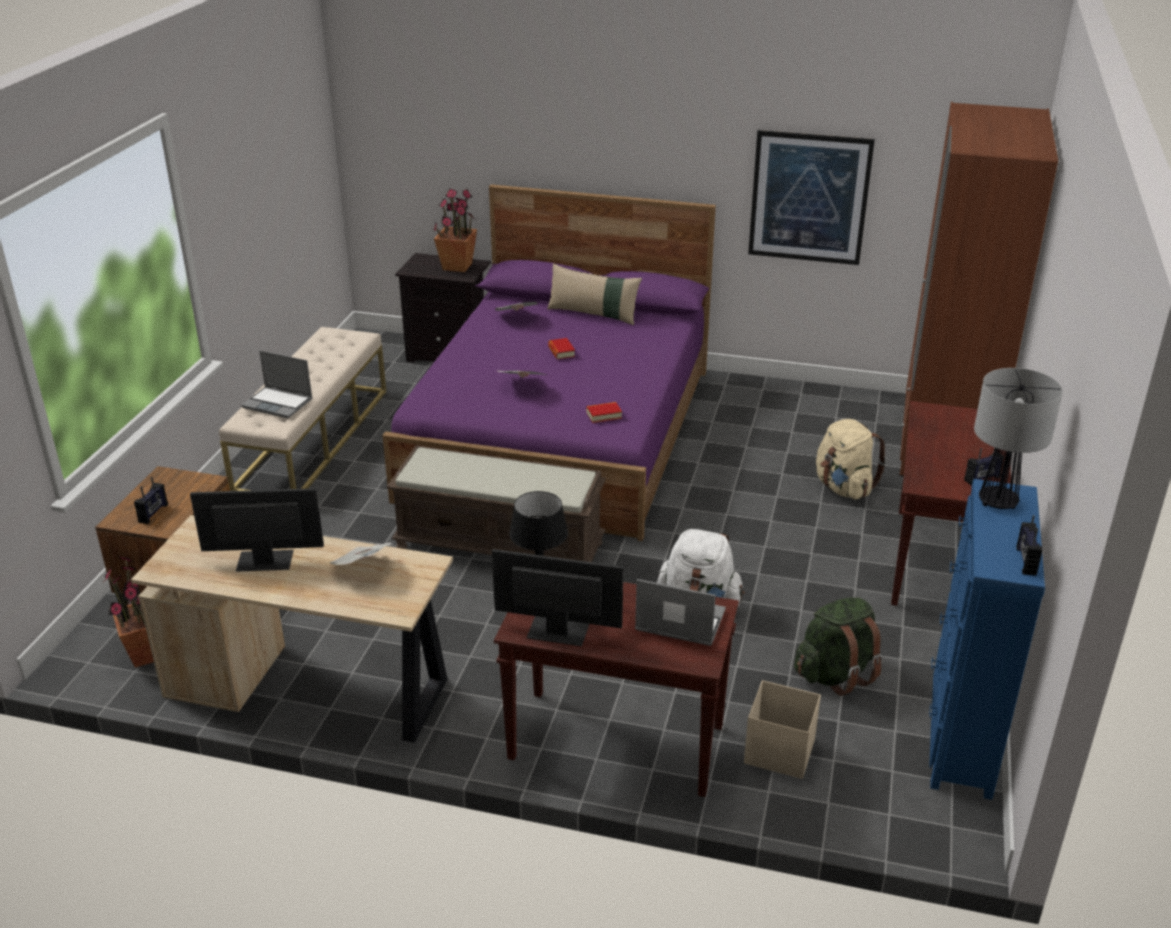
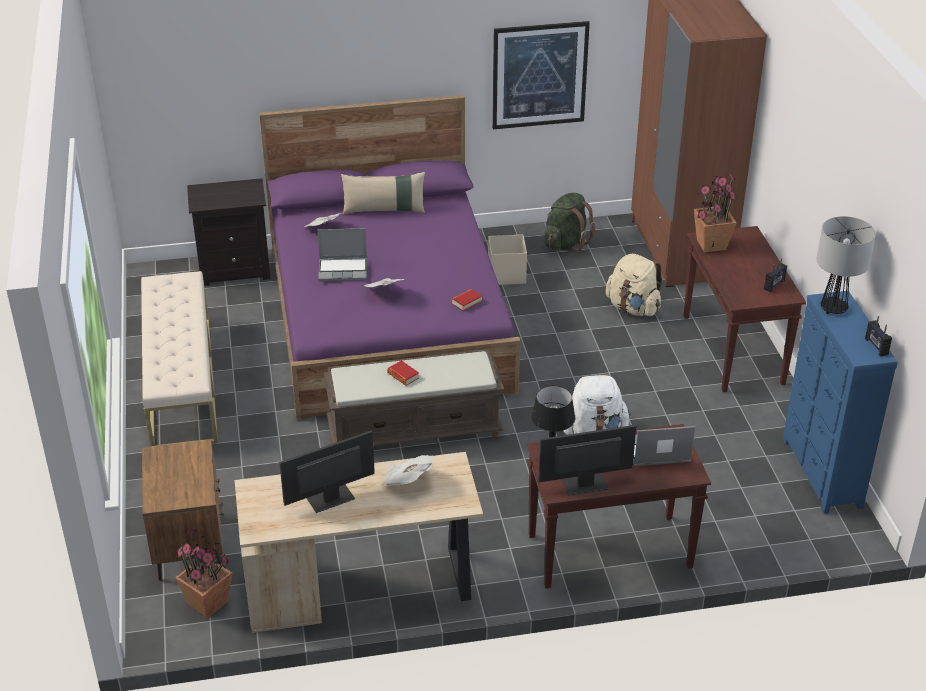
camera: 25 degrees left, 5 degrees up
(154, 513) = (181, 488): radio -> none
(279, 403) = (176, 361): laptop -> laptop (343, 270)
(457, 266) = (238, 190): potted plant -> potted plant (711, 244)
(561, 352) = (388, 253): book -> book (403, 376)
(778, 751) = (717, 521): beige storage box -> beige storage box (506, 275)
(836, 674) = (718, 454): green backpack -> green backpack (566, 243)

